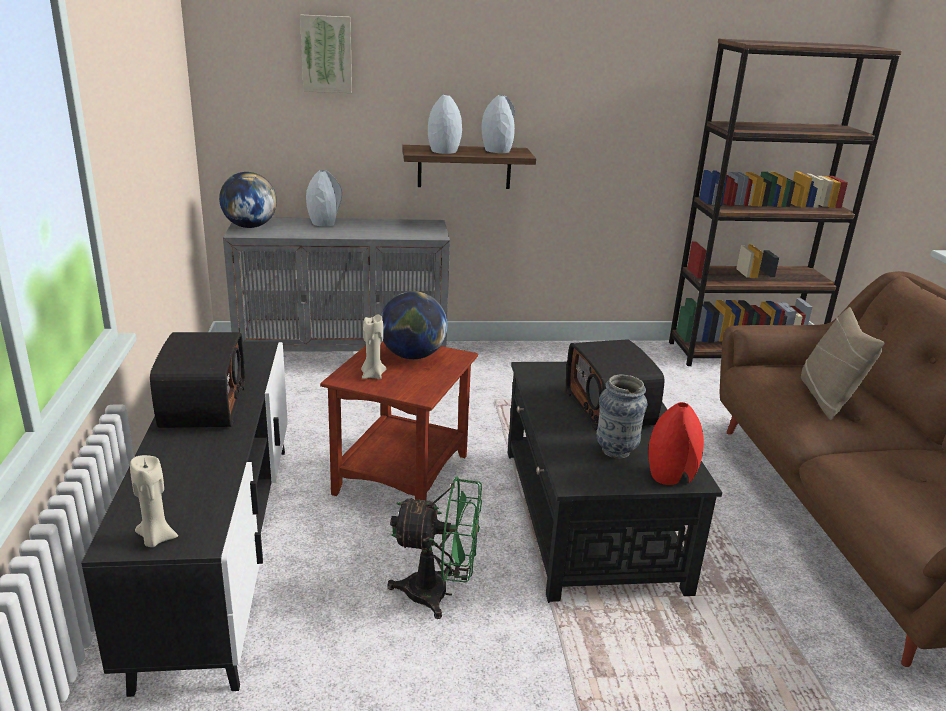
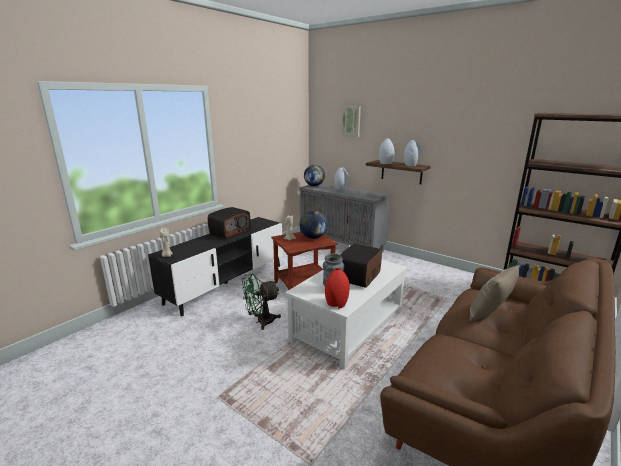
camera: 45 degrees right, 5 degrees down
(438, 594) = (261, 321): green fan -> green fan turned 105 degrees clockwise
(589, 516) = (347, 326): black coffee table -> white coffee table

